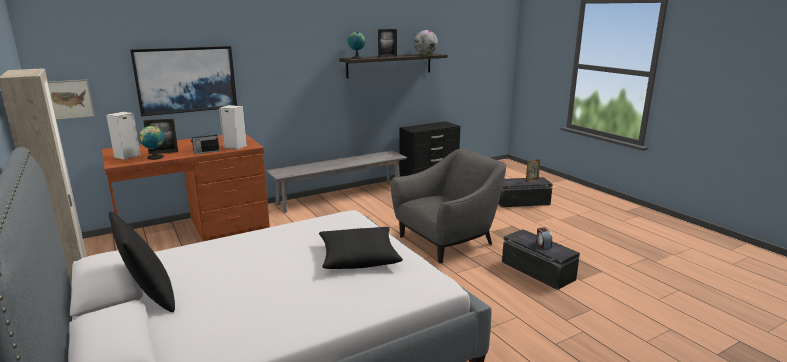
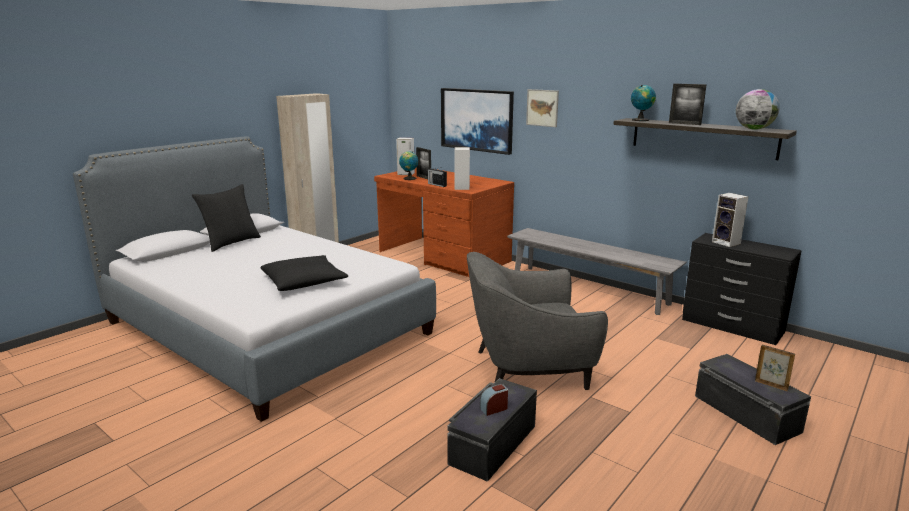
camera: 70 degrees right, 0 degrees up
(69, 99) = (408, 123): picture -> picture (542, 108)
(423, 128) = (727, 243): none -> speaker
(447, 240) = (528, 368): grey armchair -> grey armchair turned 135 degrees clockwise

